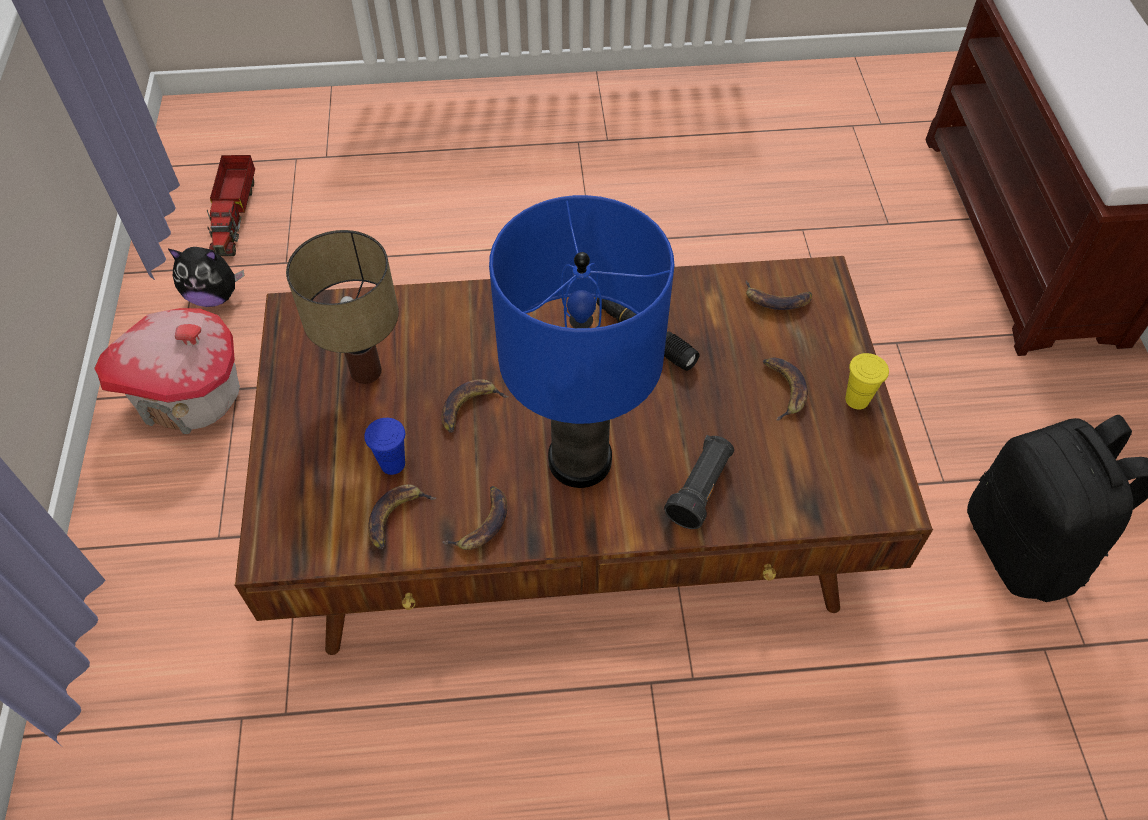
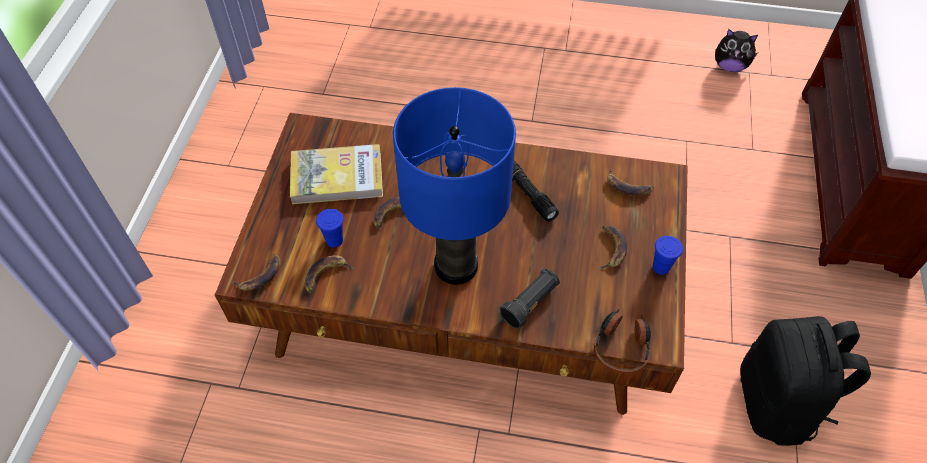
camera: 15 degrees right, 0 degrees up
(190, 396) = (237, 169): toy house -> none
(214, 296) = (271, 107): plush toy -> plush toy (730, 66)
(234, 214) = (299, 54): toy truck -> none
(367, 372) = (337, 177): table lamp -> book
(482, 522) = (379, 291): banana -> banana (260, 275)
(842, 519) = (621, 346): none -> headphones
(857, 399) = (661, 267): yellow cup -> blue cup

